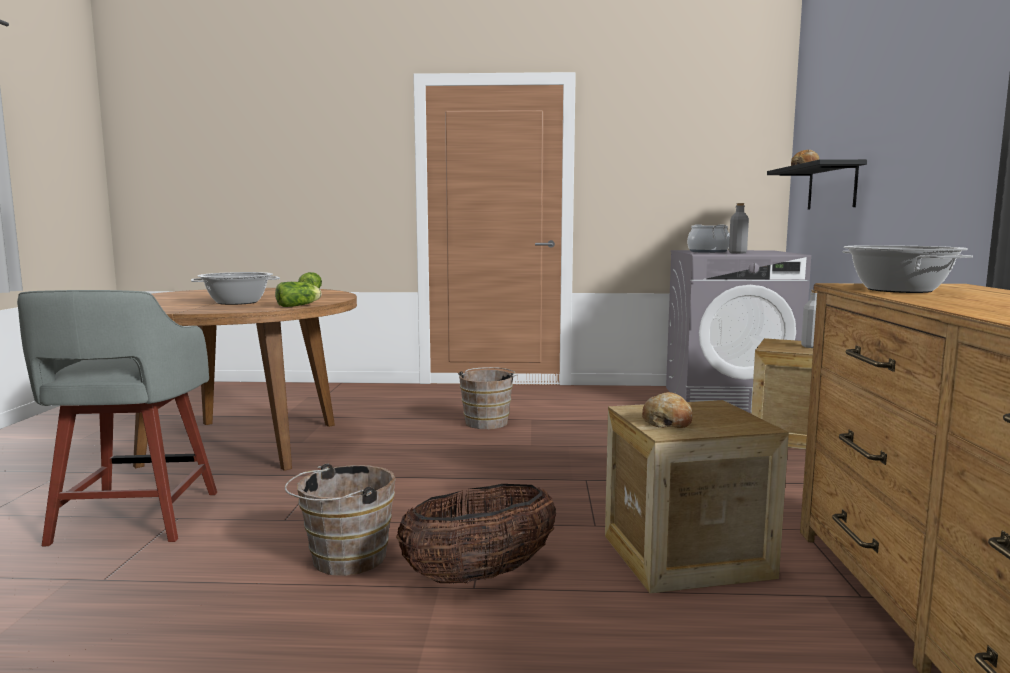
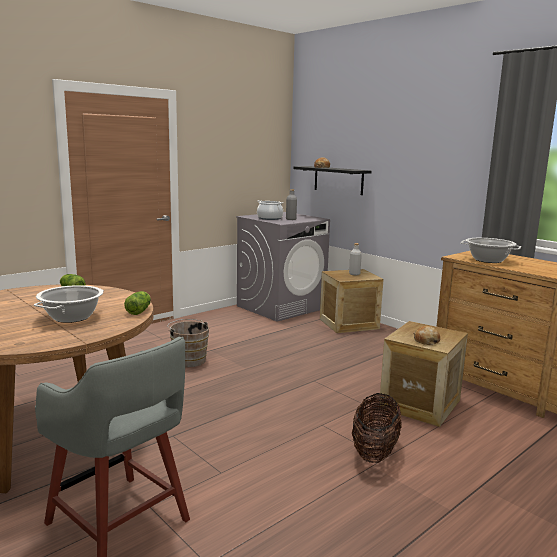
camera: 45 degrees left, 5 degrees up
(343, 559) = (305, 476): brown bucket -> none

